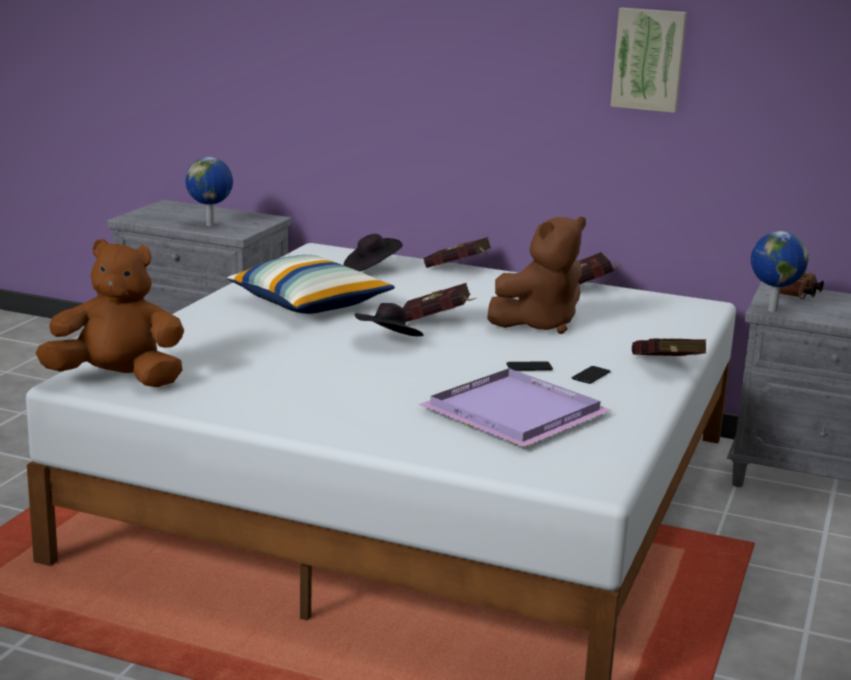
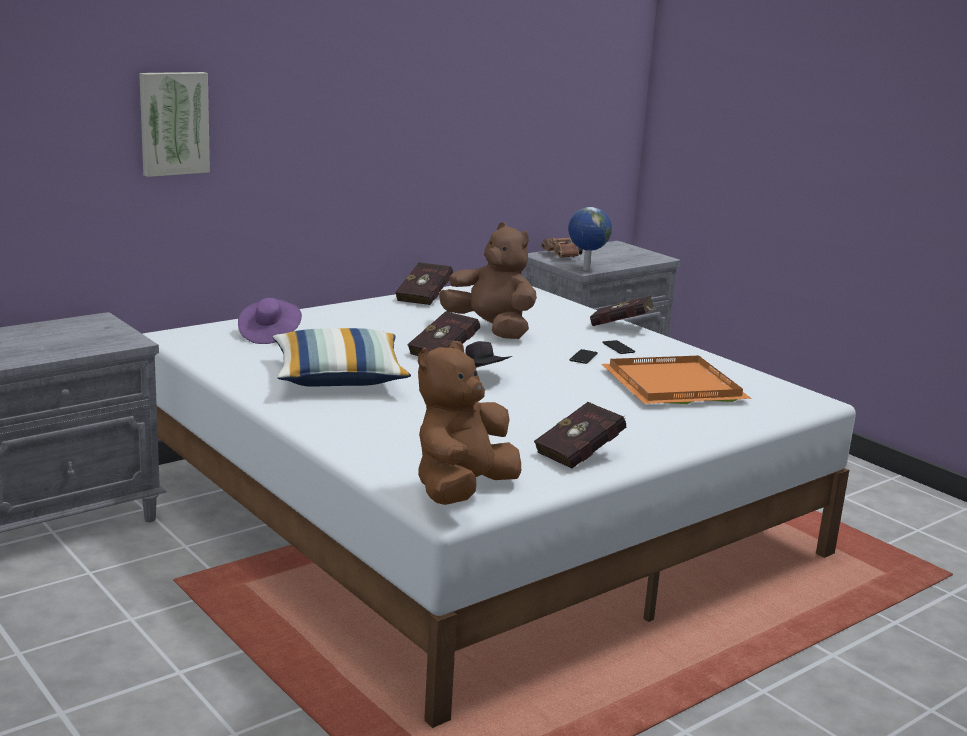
camera: 60 degrees left, 0 degrees up
(210, 225) = (80, 342): globe -> none
(371, 269) = (269, 335): black hat -> purple hat
(459, 269) = (318, 312): red book -> red book (582, 454)
(515, 414) = (676, 386): purple tray -> orange tray
(538, 324) = (491, 329): brown plush toy -> brown plush toy turned 45 degrees counterclockwise
(648, 59) = (435, 85): picture -> picture (173, 123)

